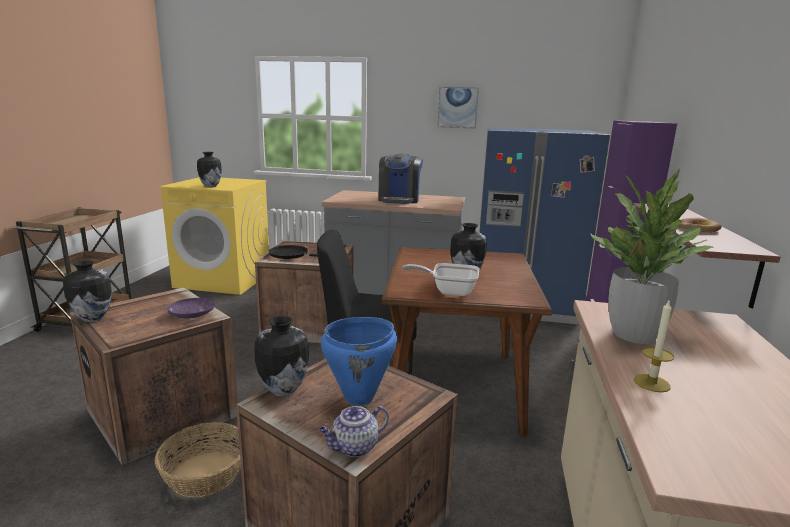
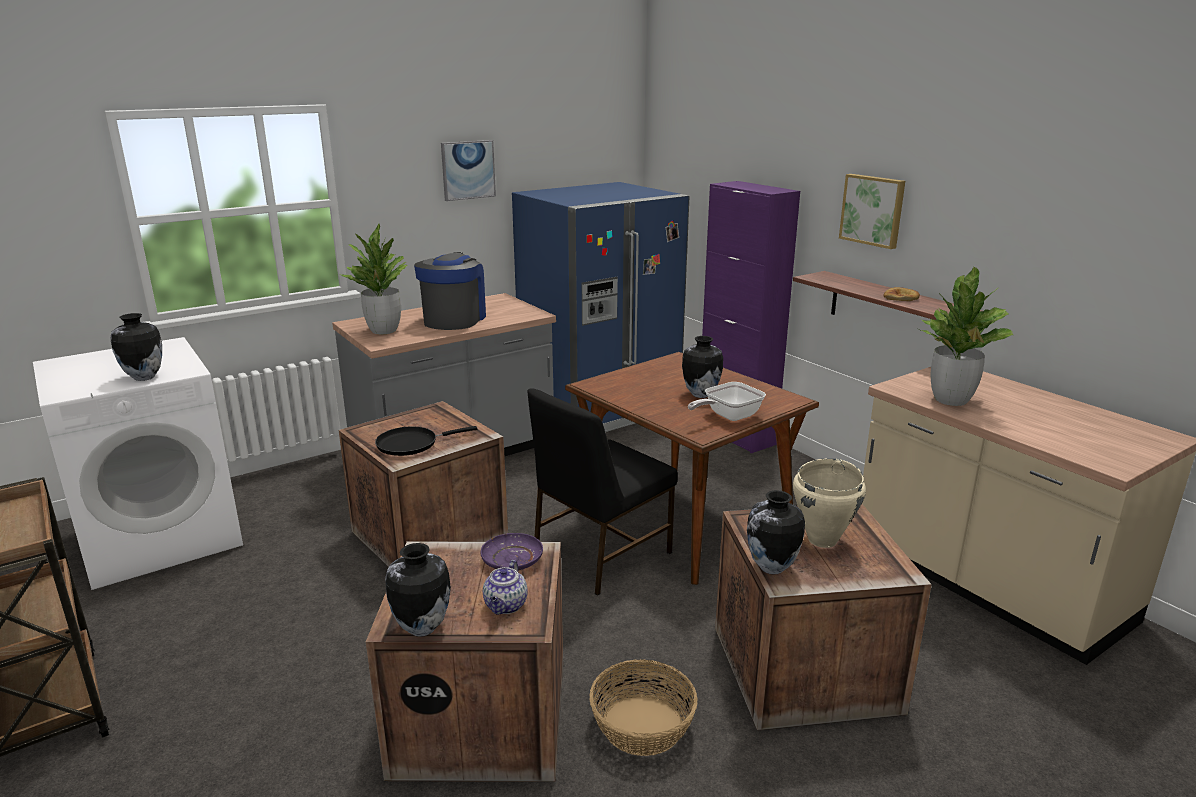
camera: 45 degrees left, 5 degrees up
(224, 280) = (161, 537): yellow washing machine -> white washing machine
(352, 196) = (384, 330): none -> potted plant
(354, 447) = (894, 570): teapot -> teapot (506, 606)
(359, 397) = (823, 540): blue cooking pot -> beige cooking pot
(399, 200) = (454, 319): coffee machine -> coffee machine turned 135 degrees counterclockwise
(651, 383) = (1019, 428): candle -> none
(719, 136) = (873, 210): none -> picture

